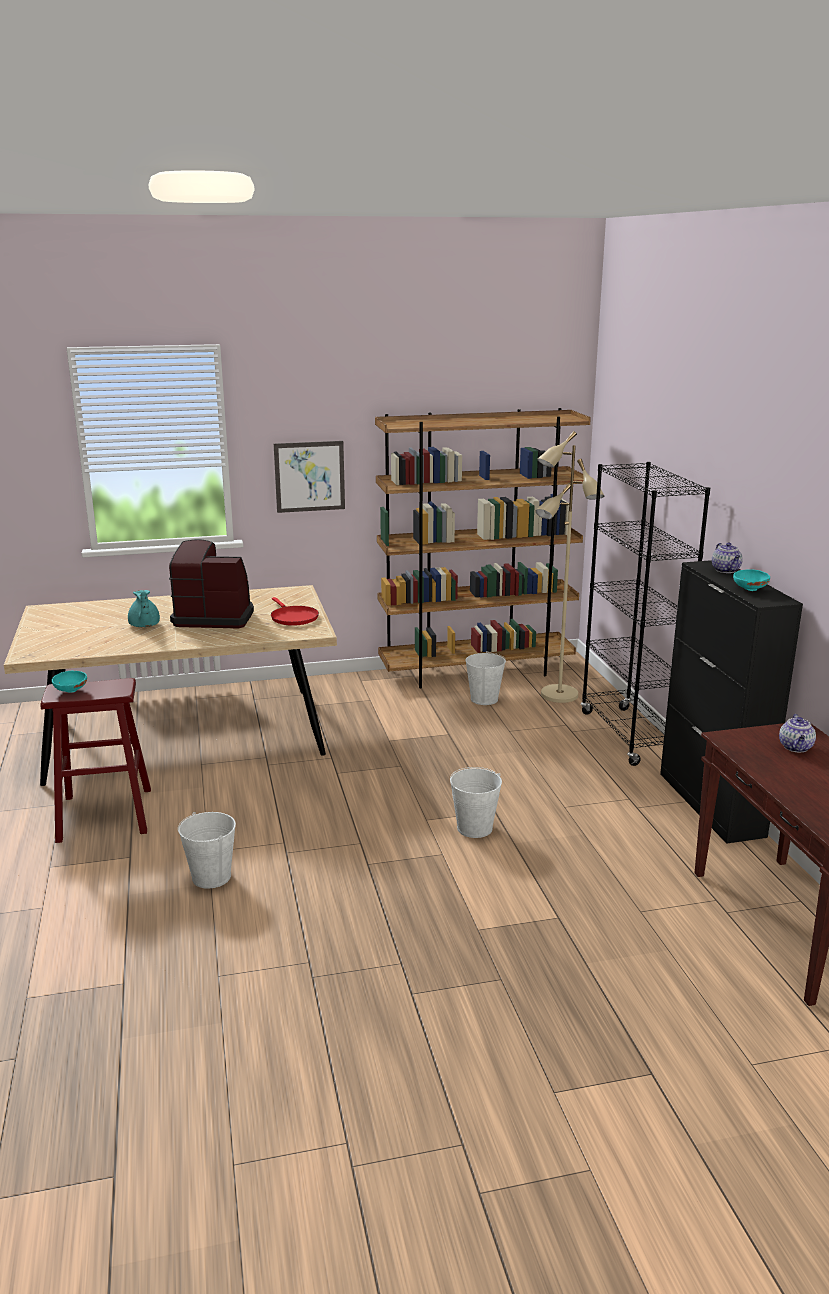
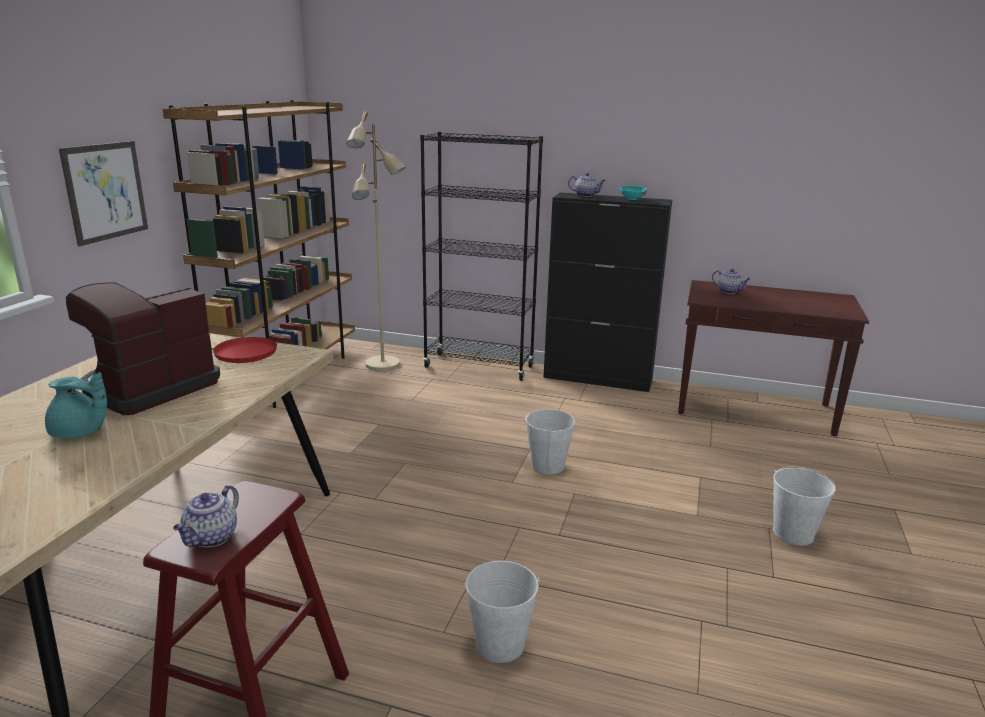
camera: 60 degrees left, 0 degrees up
(70, 691) = (211, 538): turquoise bowl -> teapot
(484, 699) = (342, 391): white bucket -> white bucket (793, 534)

